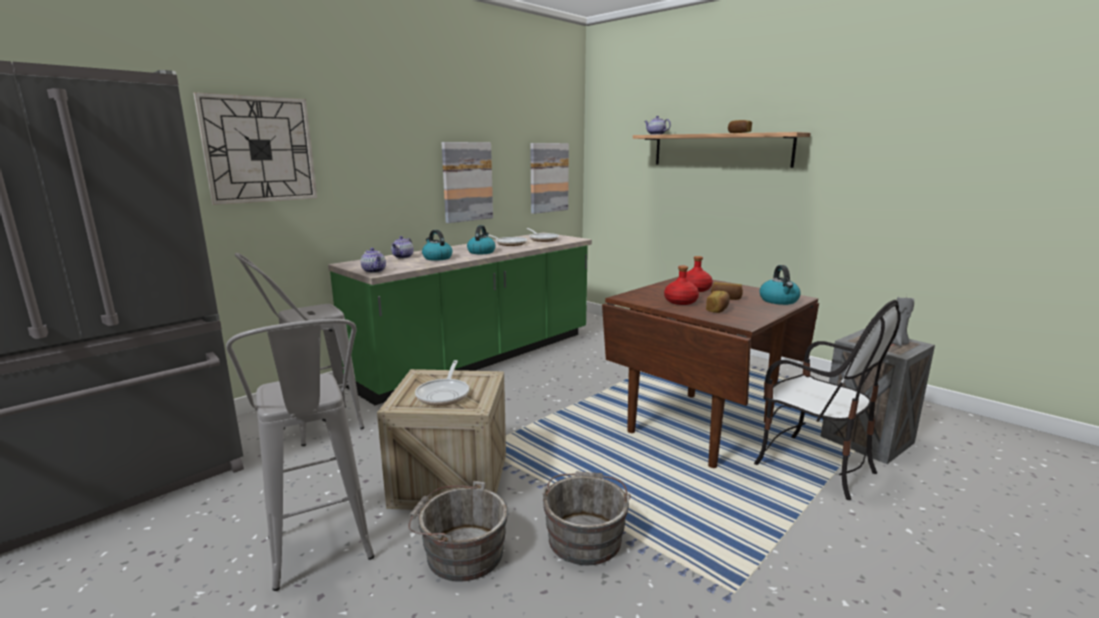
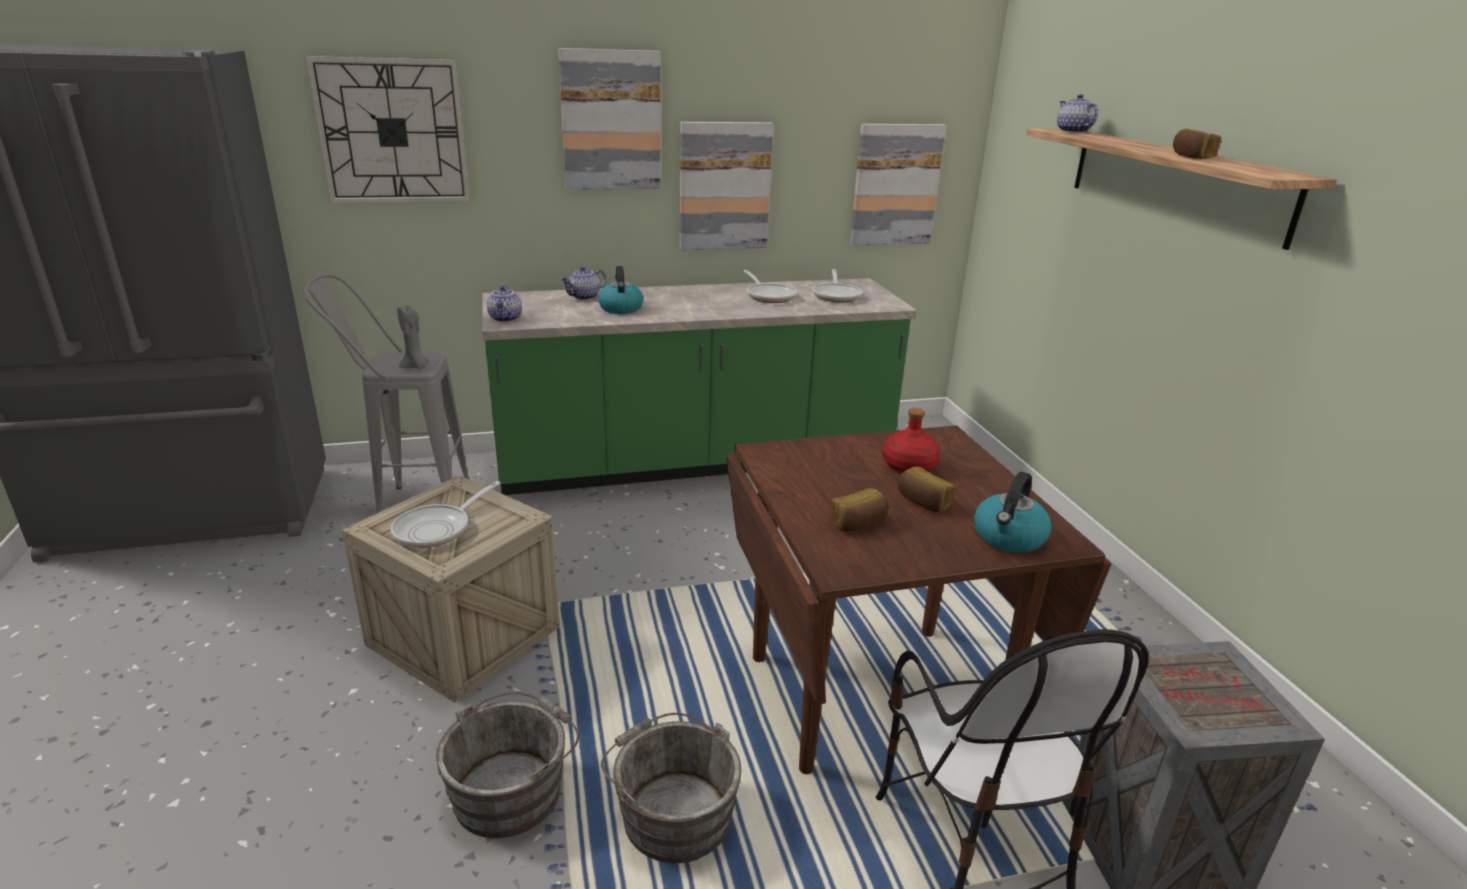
camera: 30 degrees right, 10 degrees up
(322, 559) = (250, 680): grey stool -> none
(402, 141) = (611, 120): none -> picture
(460, 553) = (368, 739): grey bucket -> grey bucket (672, 812)
(481, 252) = (698, 307): kettle -> none
(681, 302) = (831, 487): red bottle -> none
(898, 344) = (1233, 705): grey candle -> grey candle (416, 367)

